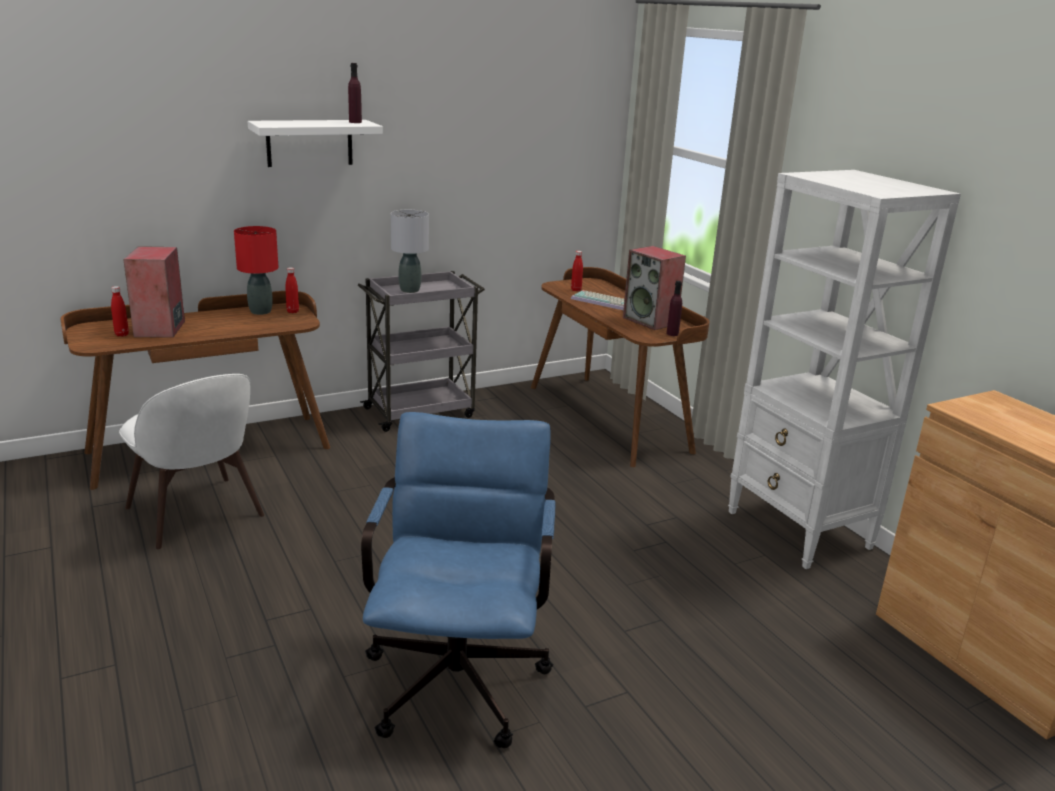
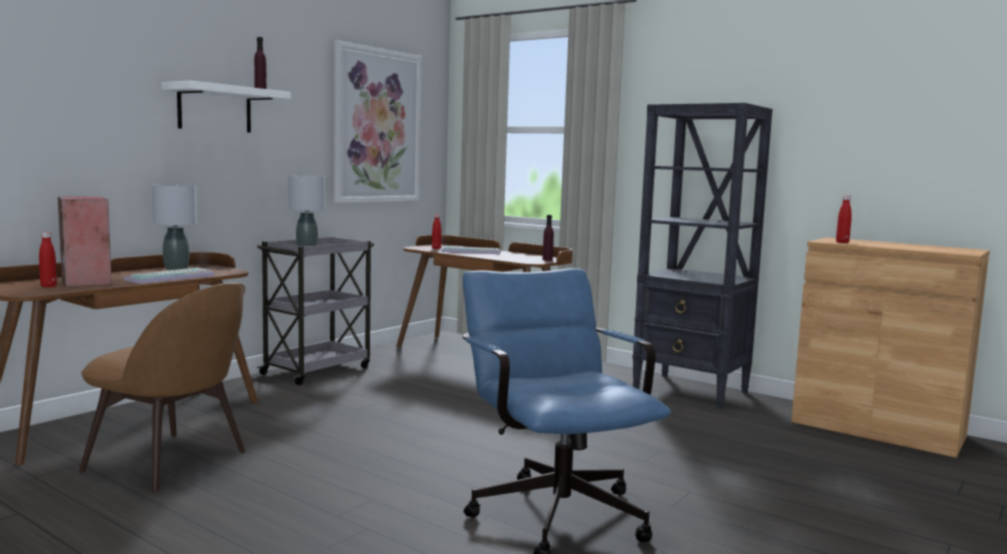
camera: 25 degrees left, 15 degrees down
(197, 514) = (170, 462): white chair -> brown chair
(236, 329) = (170, 277): none -> keyboard
(260, 311) = (176, 269): red table lamp -> grey table lamp
(293, 311) = (209, 267): red bottle -> red bottle (842, 242)
(520, 143) = (377, 126): none -> picture
(651, 321) = (520, 256): speaker -> none
(799, 530) = (691, 391): white bookcase -> black bookcase

